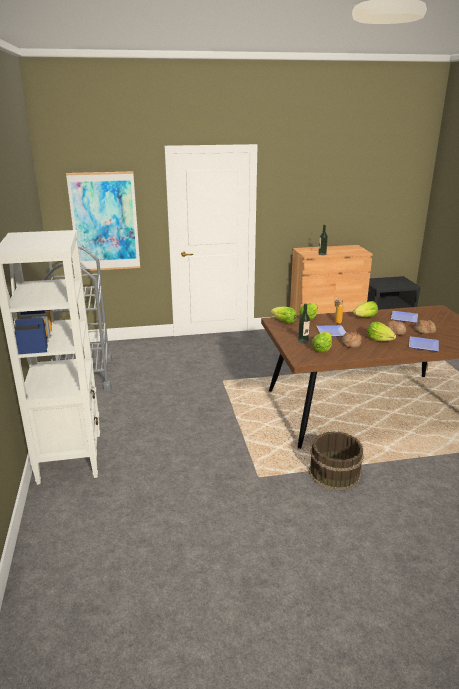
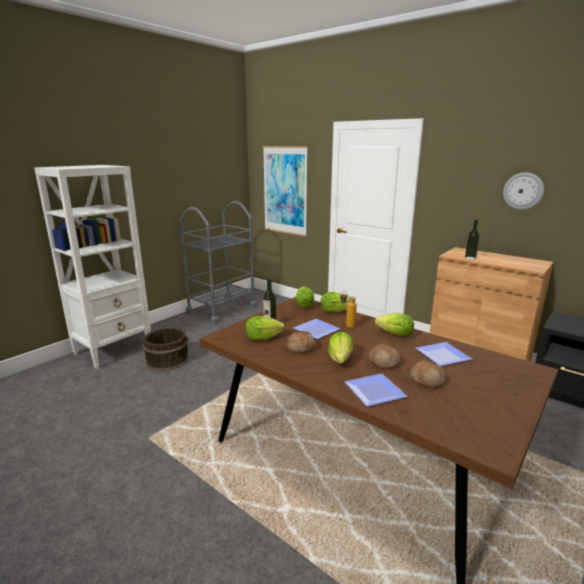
camera: 50 degrees right, 5 degrees down
(334, 472) = (194, 484): brown bucket -> brown bucket (167, 359)
(335, 198) = (523, 191): none -> wall clock

